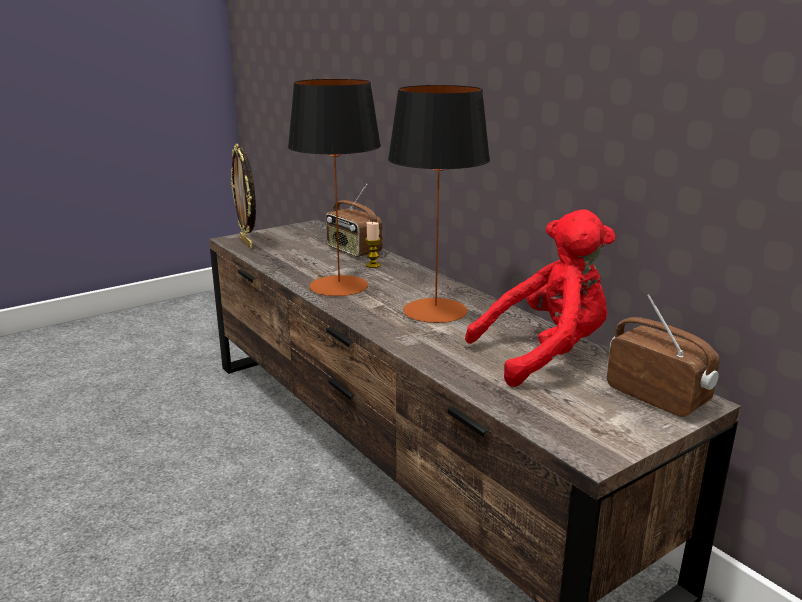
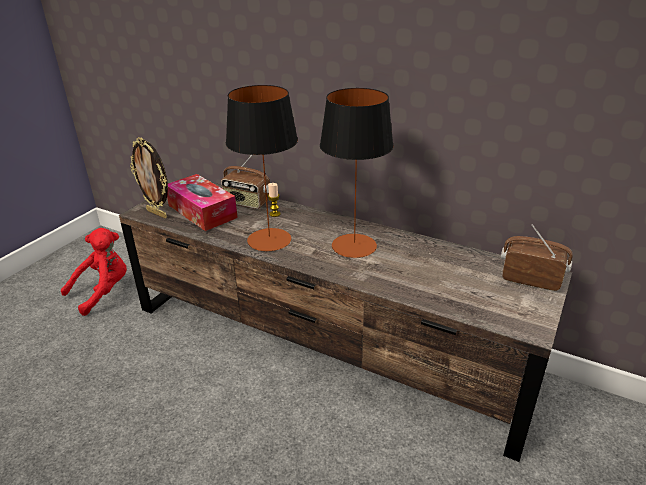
camera: 25 degrees left, 10 degrees up
(295, 249) = (202, 211): none -> tissue box
(545, 355) = (449, 264): red plush toy -> red plush toy (103, 292)

